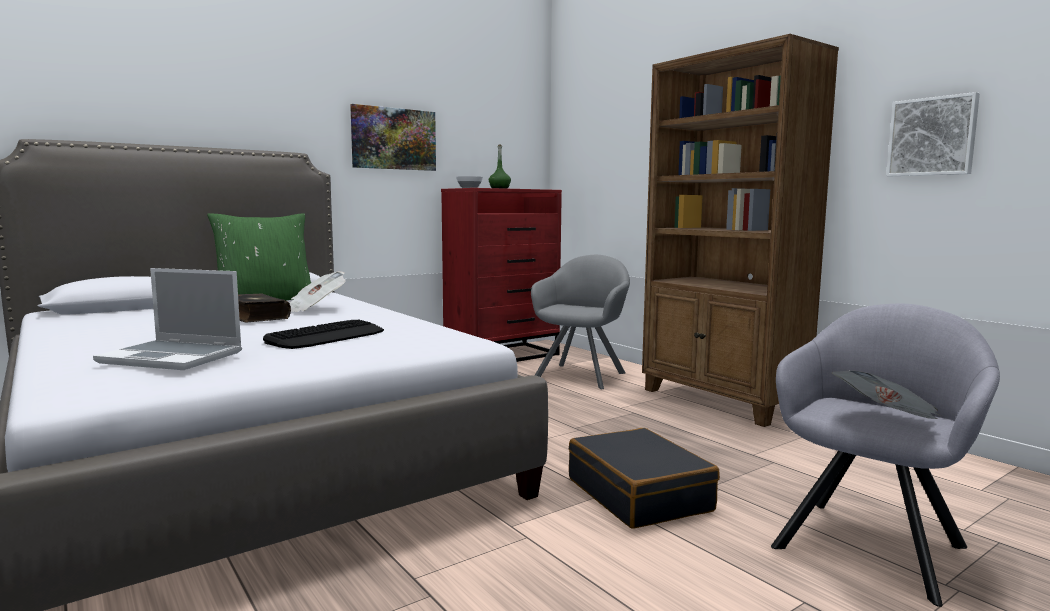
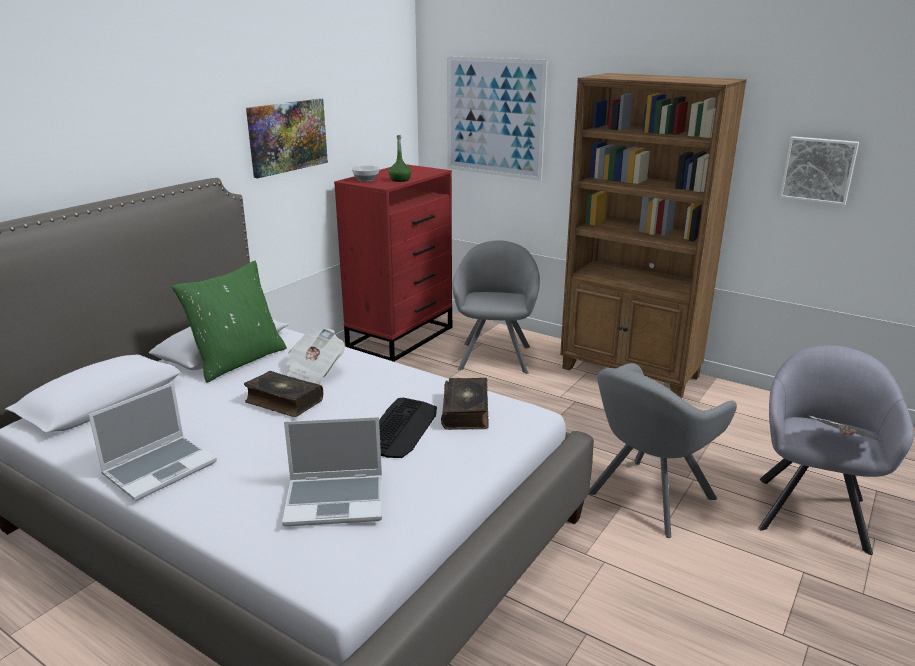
camera: 20 degrees left, 15 degrees up
(84, 333) = (160, 468): none -> laptop
(409, 335) = (466, 411): none -> book
(608, 141) = (494, 117): none -> picture
(639, 495) = (646, 498): black suitcase -> grey armchair

